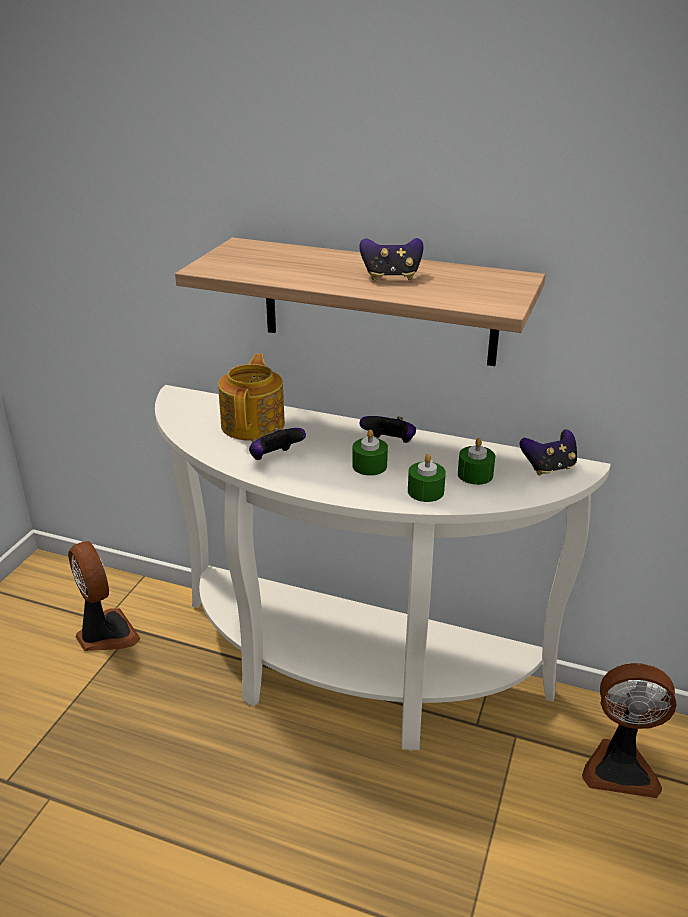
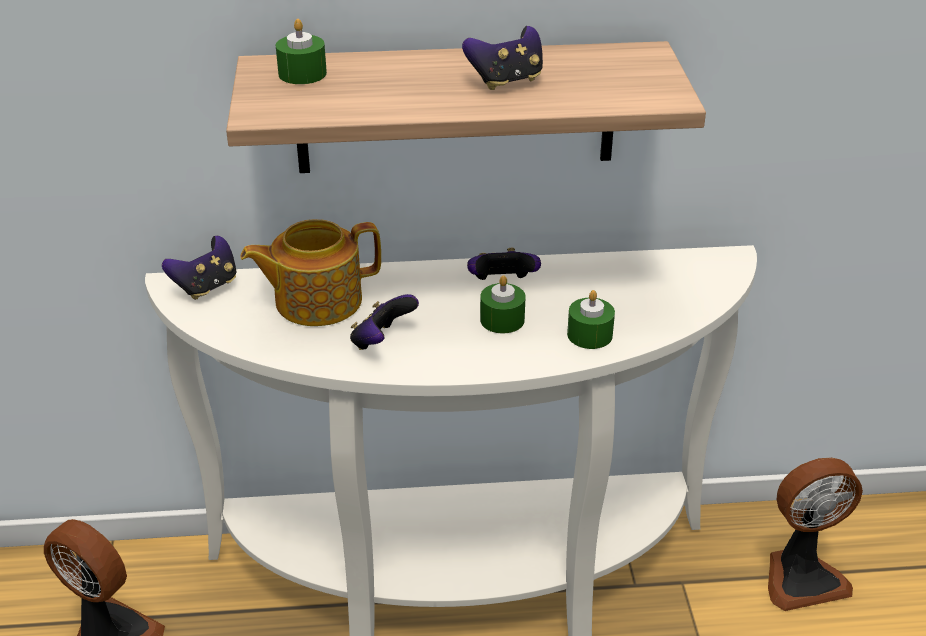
camera: 25 degrees left, 5 degrees up
(254, 424) = (316, 300): teapot -> teapot turned 90 degrees counterclockwise
(475, 474) = (627, 298): green candle -> green candle (302, 73)
(549, 468) = (697, 268): game controller -> game controller (206, 287)

